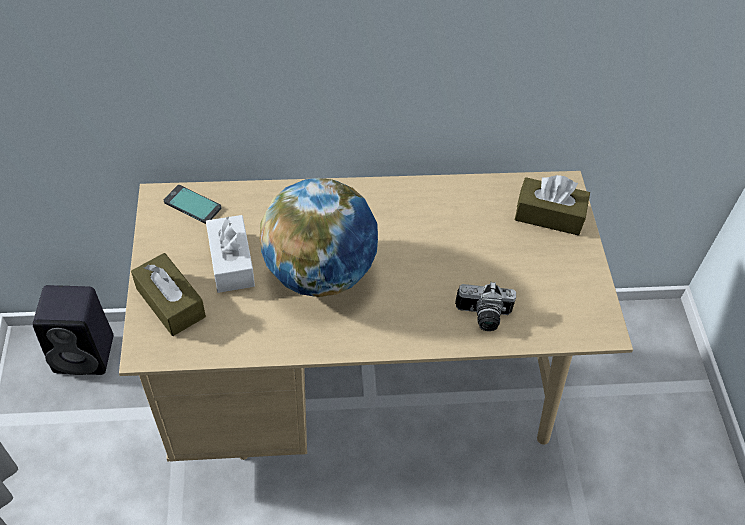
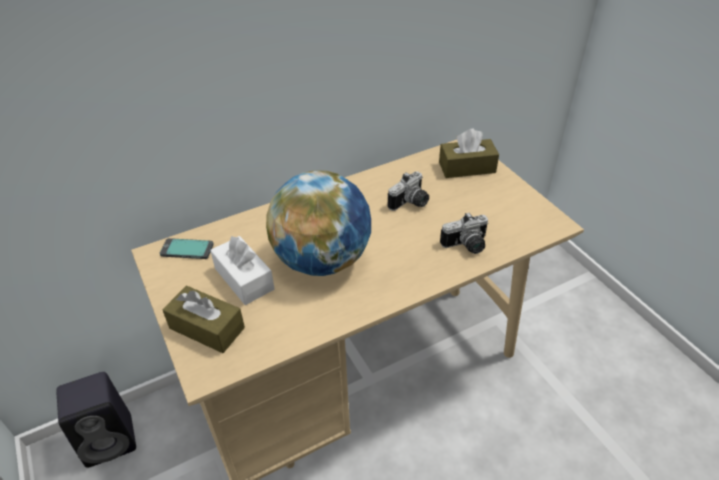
camera: 20 degrees left, 10 degrees down
(454, 238) = (411, 203): none -> camera

